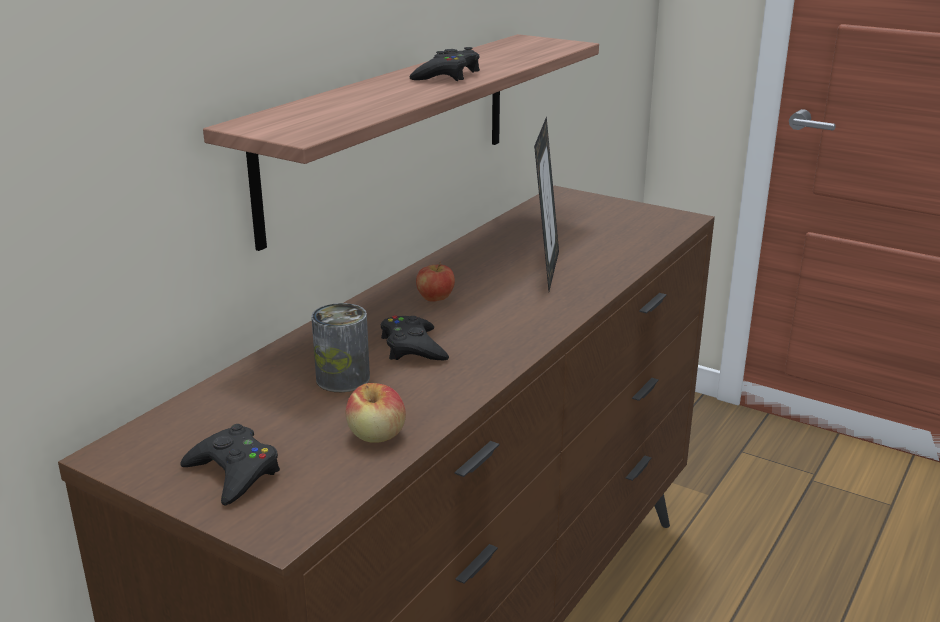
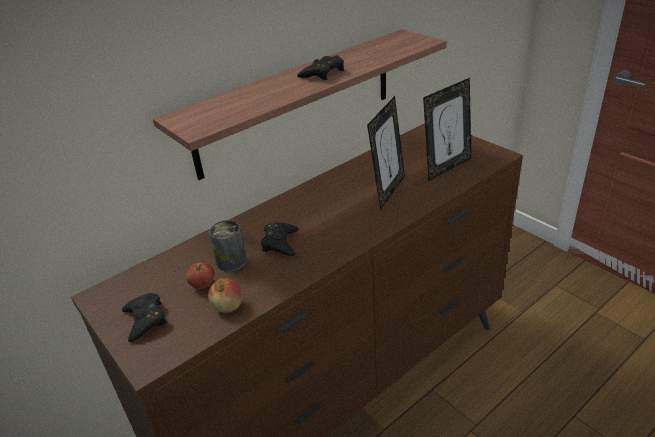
camera: 20 degrees right, 10 degrees up
(435, 298) = (312, 207): apple -> apple (202, 285)
(615, 237) = (446, 167): none -> picture frame

